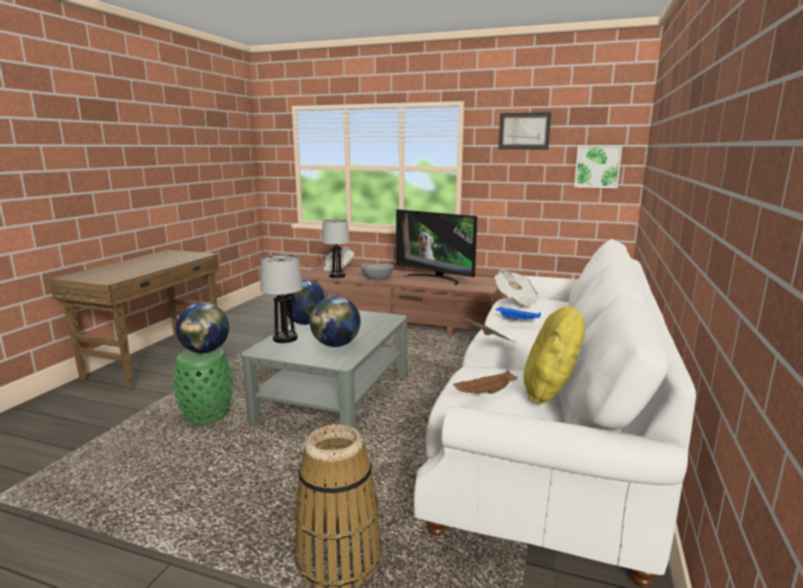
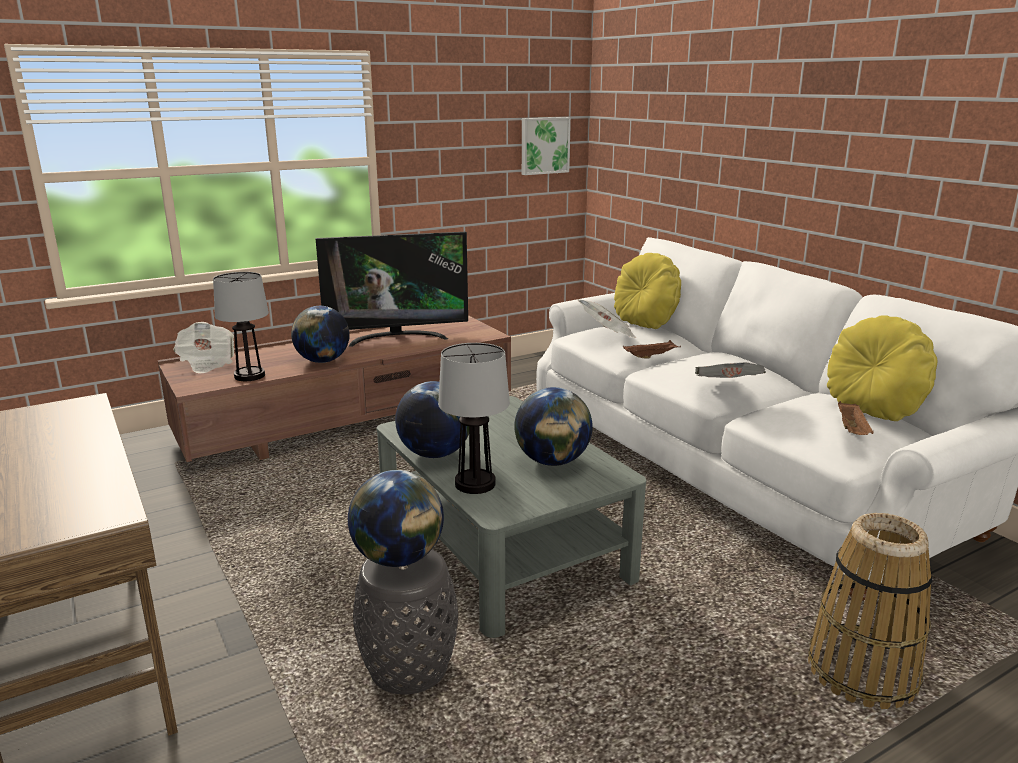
camera: 50 degrees left, 5 degrees up
(207, 414) = (408, 668): green stool -> grey stool
(377, 278) = (322, 361): grey bowl -> globe
(518, 320) = (651, 356): blue tray -> brown tray
(524, 131) = (457, 99): picture -> none
(563, 303) = (645, 324): none -> yellow pillow

